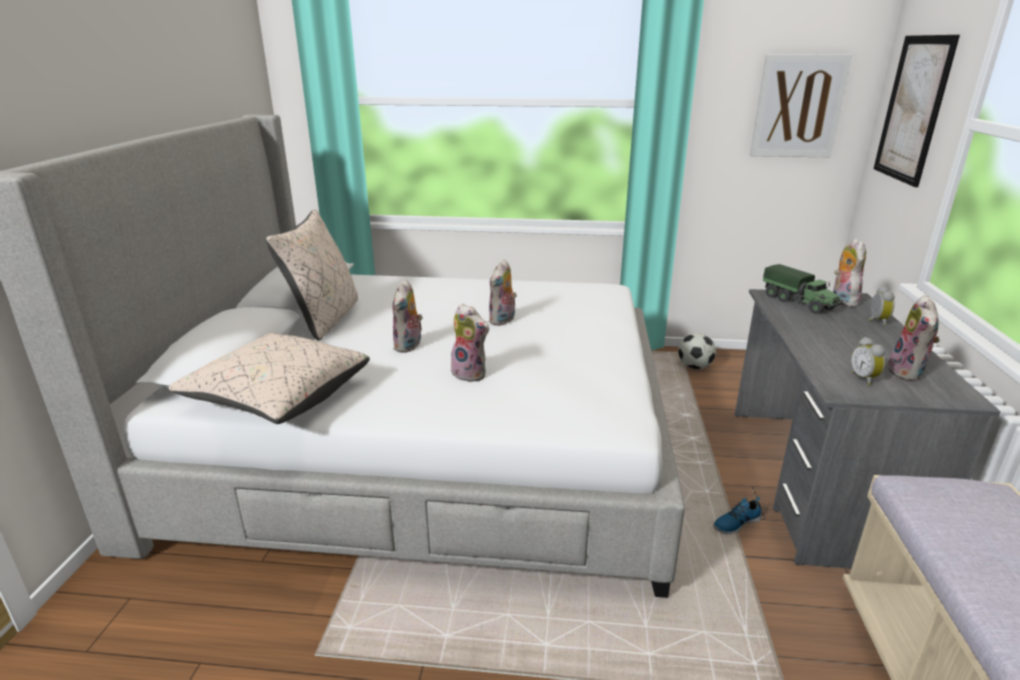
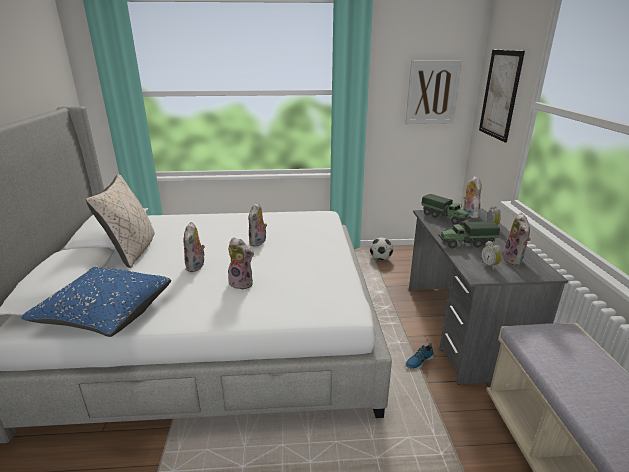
camera: 10 degrees left, 0 degrees up
(278, 397) = (106, 314): beige pillow -> blue pillow
(829, 343) = (466, 244): none -> toy truck

